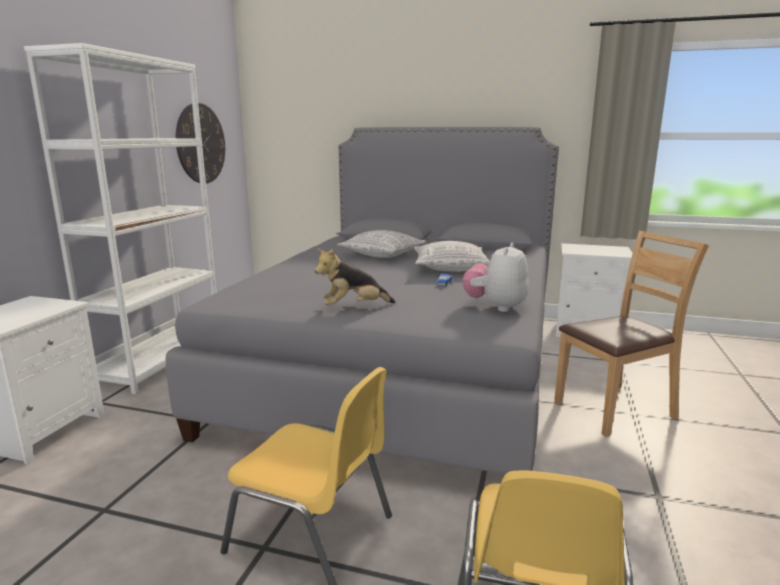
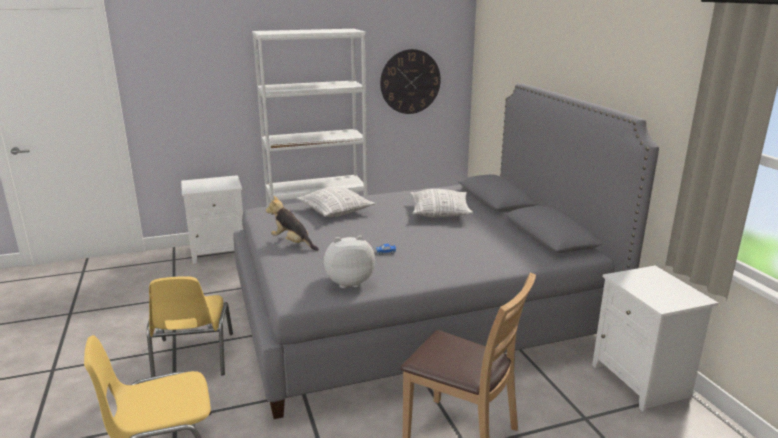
camera: 55 degrees right, 5 degrees up
(450, 268) = (436, 243): pillow -> pillow (336, 211)

